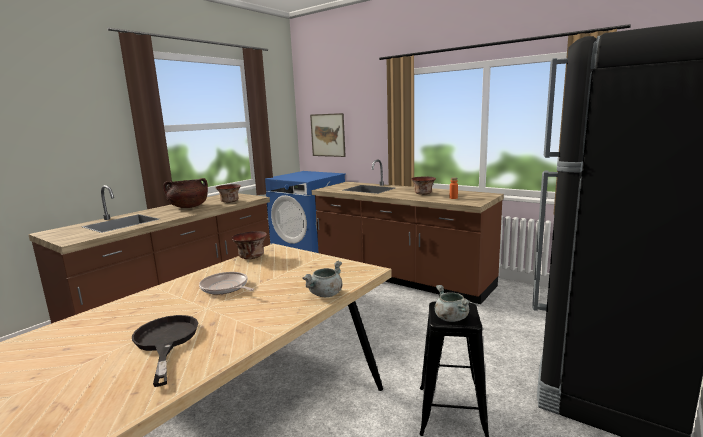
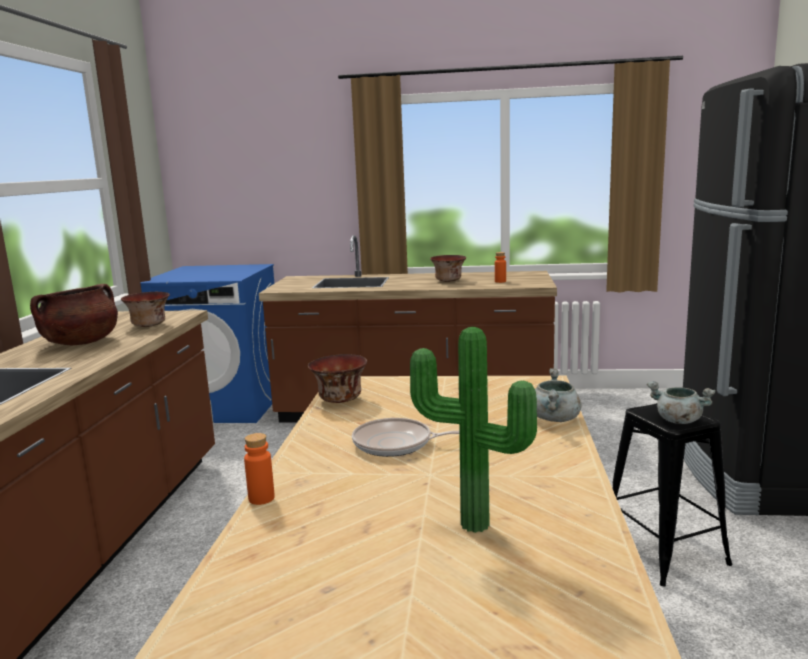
camera: 30 degrees left, 0 degrees up
(128, 299) = (261, 498): none -> orange bottle
(165, 342) = (473, 527): black frying pan -> potted plant
(328, 135) = (233, 201): picture -> none

